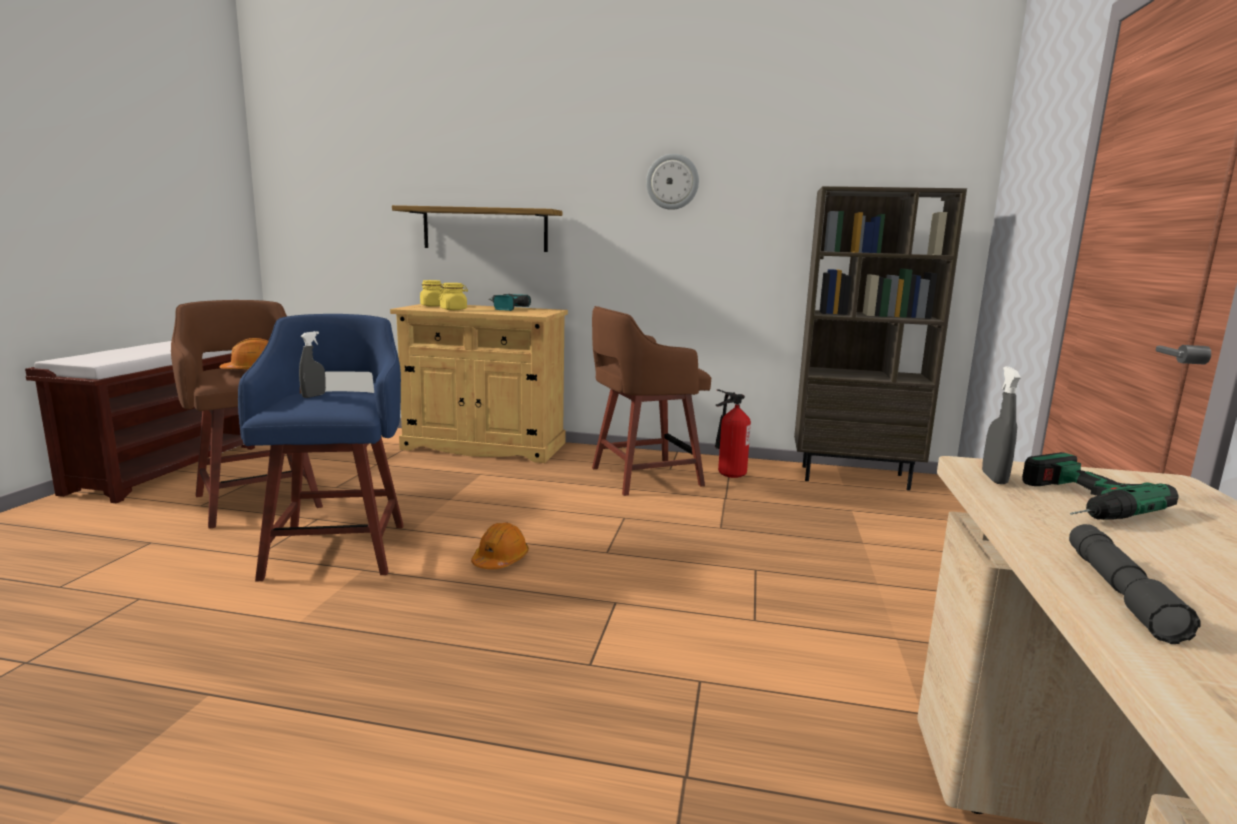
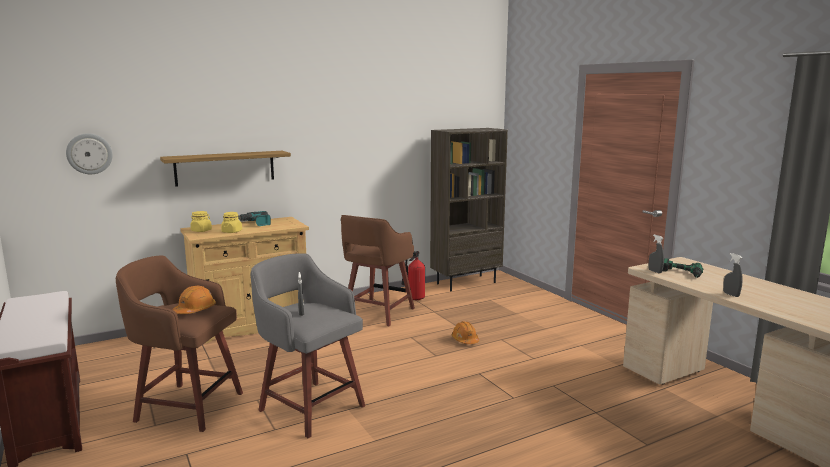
camera: 40 degrees left, 0 degrees up
(338, 548) = (310, 406): blue stool -> grey stool
(500, 560) = (400, 377): orange hard hat -> orange hard hat (465, 340)
(672, 182) = (351, 127): wall clock -> wall clock (89, 153)
(1119, 592) = (731, 295): grey flashlight -> grey spray bottle

